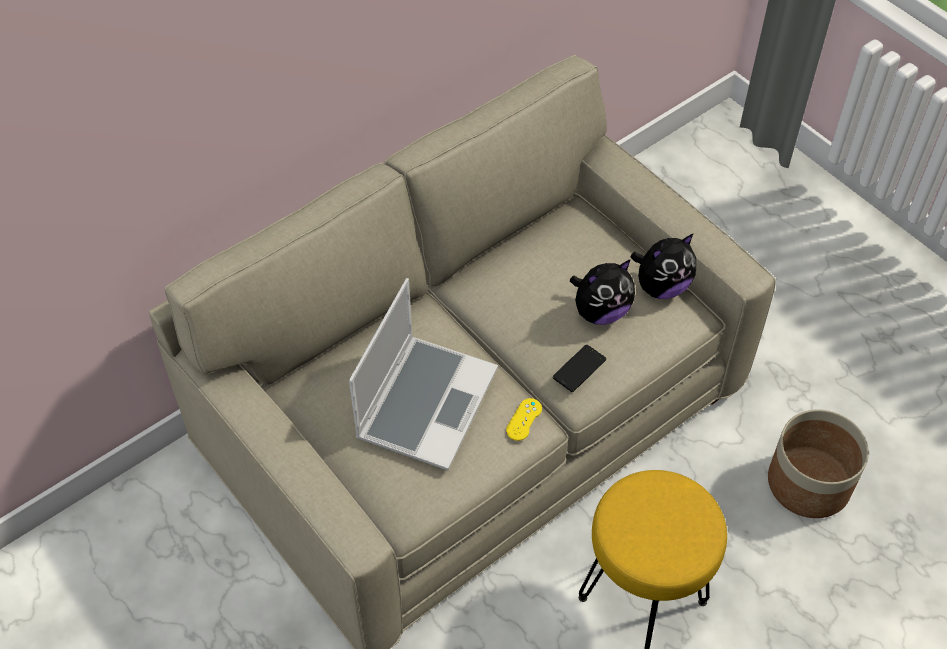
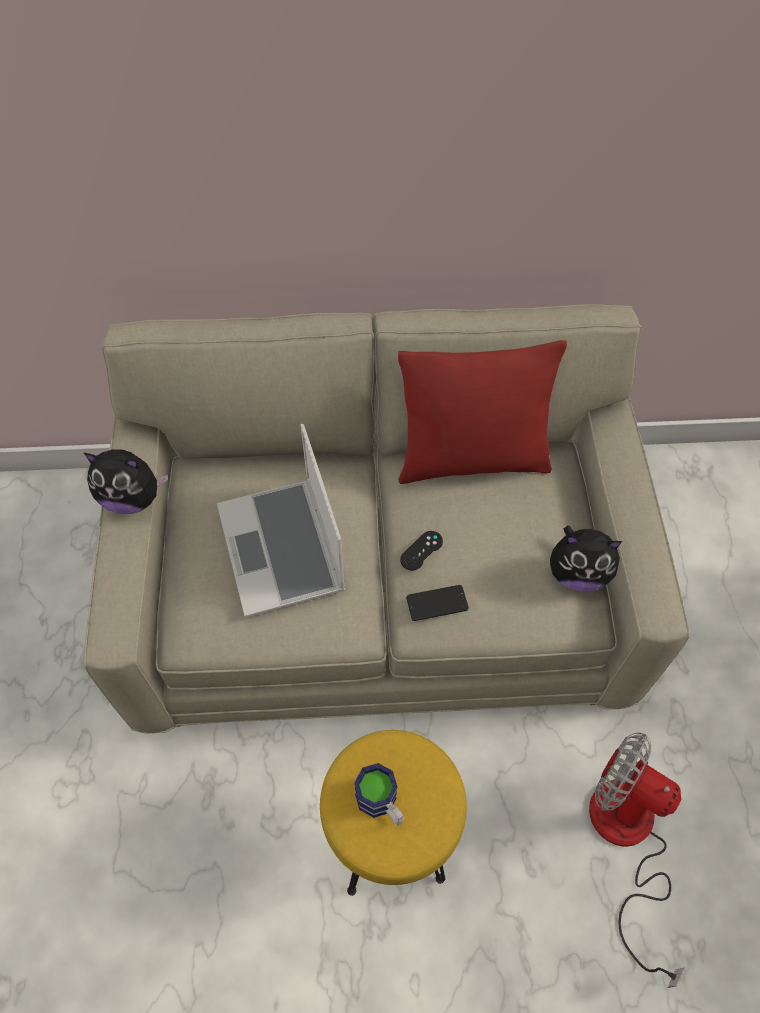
camera: 35 degrees right, 5 degrees up
(426, 402) = (283, 550): laptop -> laptop turned 105 degrees clockwise
(515, 248) = (472, 460): none -> red pillow
(524, 419) = (351, 618): yellow game controller -> none
(535, 338) = (421, 550): none -> black game controller
(600, 312) = (500, 562): plush toy -> plush toy (132, 498)
(655, 532) = (381, 803): none -> mug
(809, 483) = (625, 839): planter -> fan

